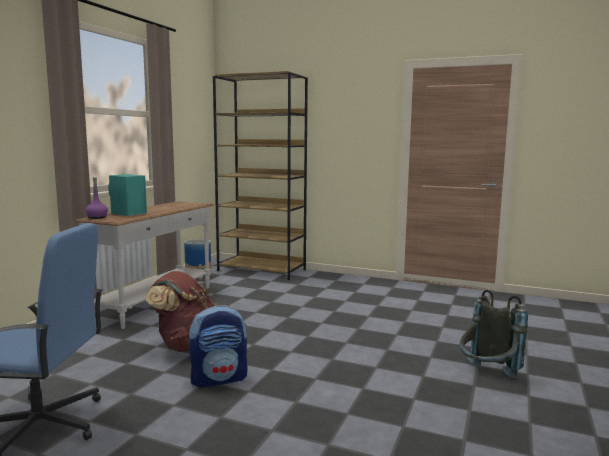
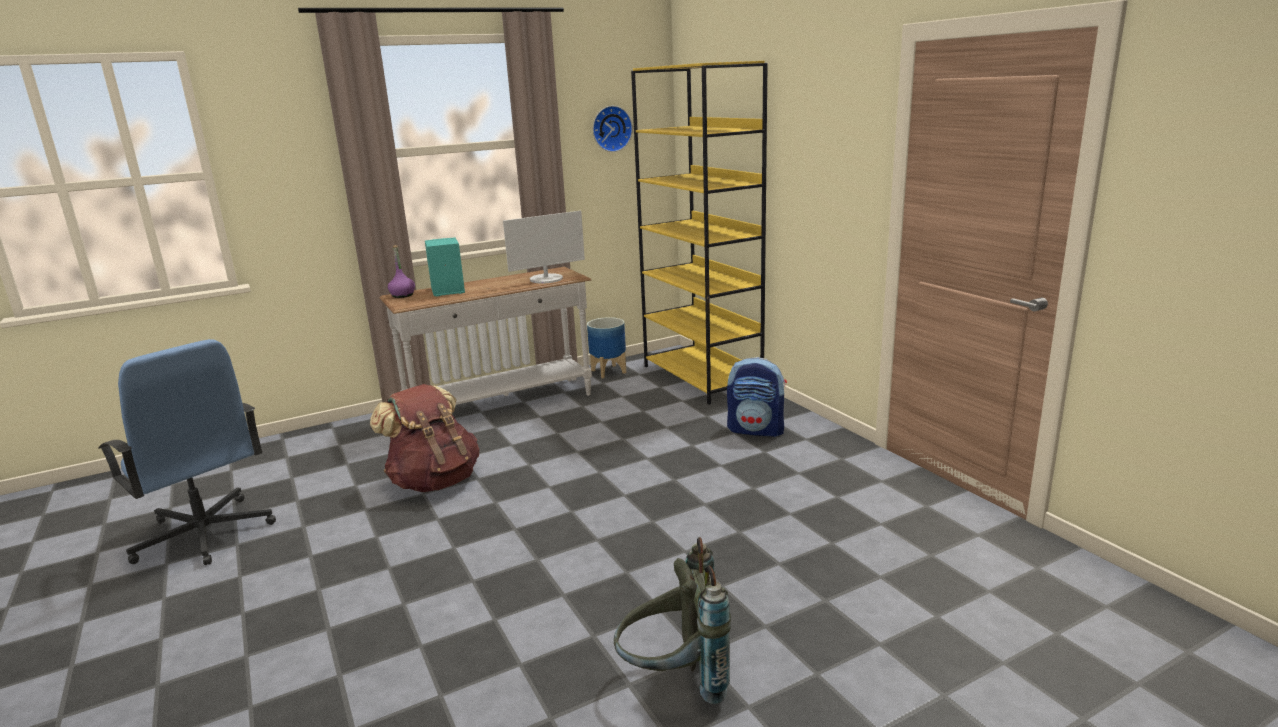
camera: 40 degrees right, 10 degrees up
(186, 205) = (546, 279): none -> monitor
(189, 113) = (611, 128): none -> wall clock
(219, 379) = (391, 539): backpack -> backpack (756, 430)
(262, 270) = (702, 377): brown bookcase -> yellow bookcase

